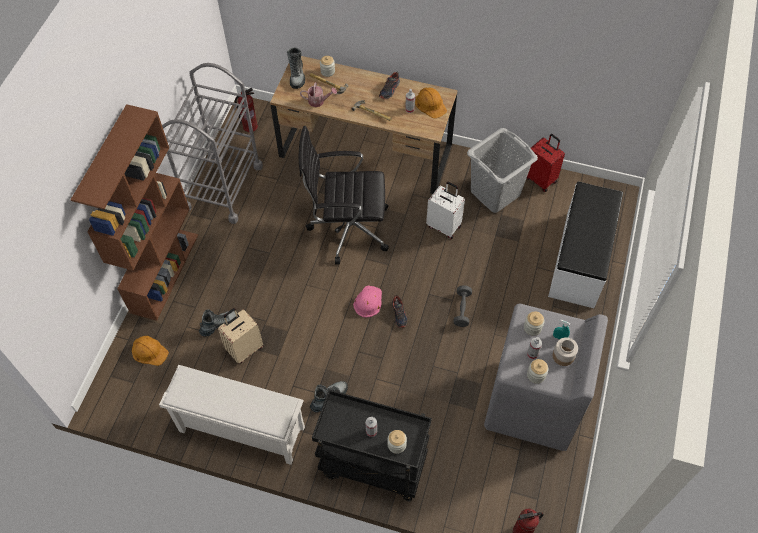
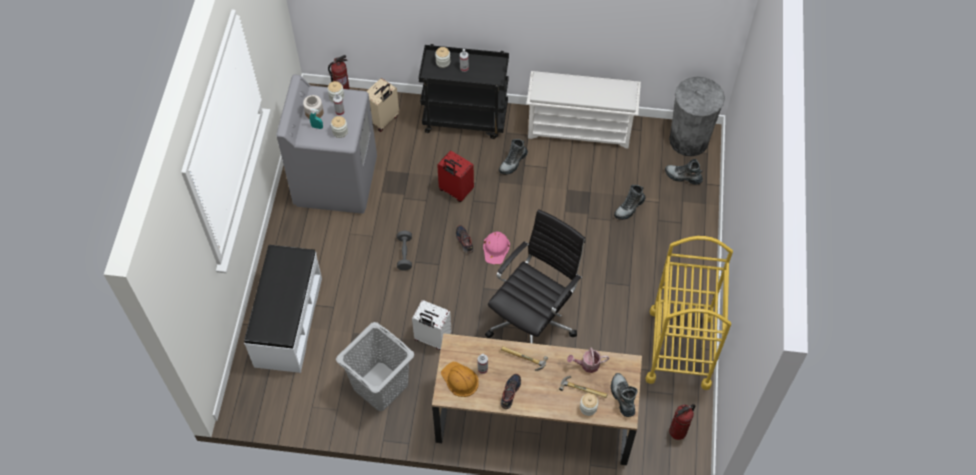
camera: 170 degrees right, 0 degrees up
(123, 395) = (689, 140): none -> grey trash can
(149, 351) = (683, 177): orange hard hat -> boot
(164, 272) = (701, 248): brown bookcase -> none
(223, 187) = (679, 348): grey cart -> yellow cart
(244, 348) = (599, 191): beige suitcase -> beige suitcase (383, 120)
(347, 228) = (533, 320): black office chair -> black office chair turned 45 degrees counterclockwise
(540, 179) = (329, 412): red suitcase -> red suitcase (455, 191)

